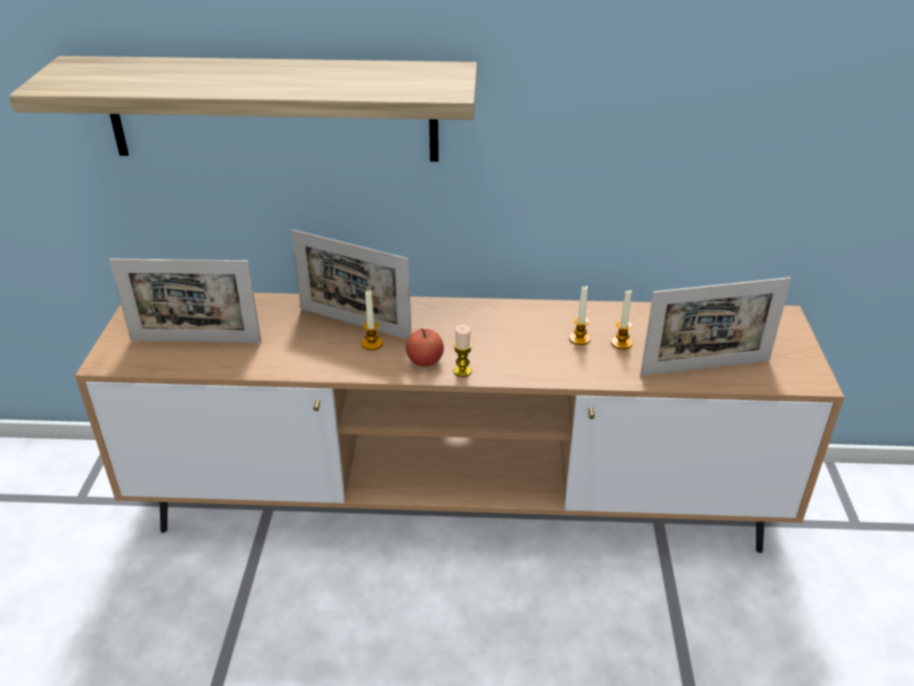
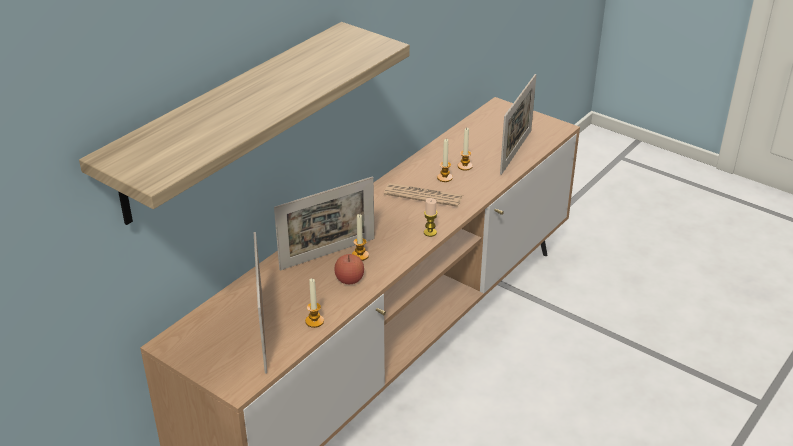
camera: 55 degrees left, 0 degrees up
(196, 341) = (263, 333): picture frame -> picture frame turned 135 degrees clockwise
(237, 362) = (314, 321): none -> candle
(425, 361) = (403, 242): apple -> apple (349, 279)
(526, 339) = (423, 195): none -> newspaper

